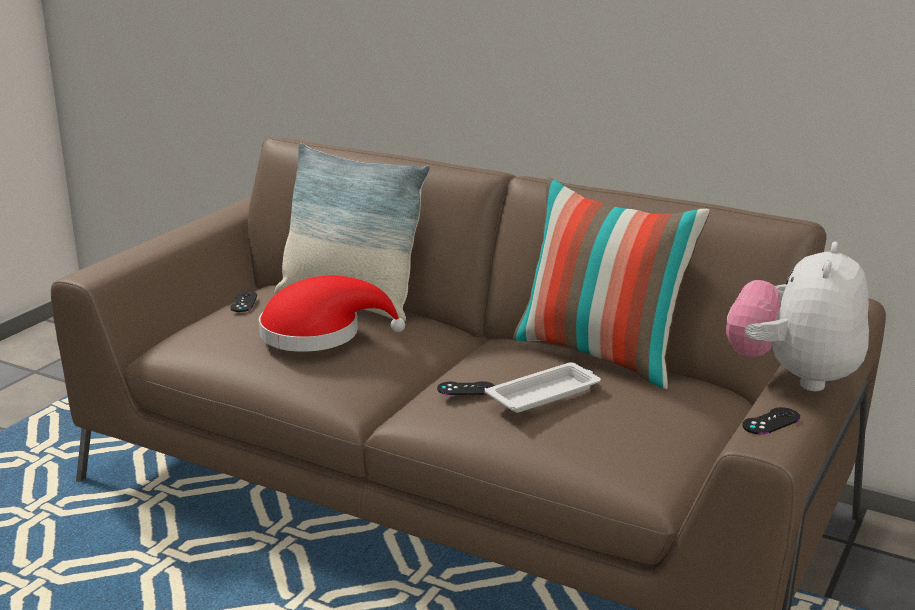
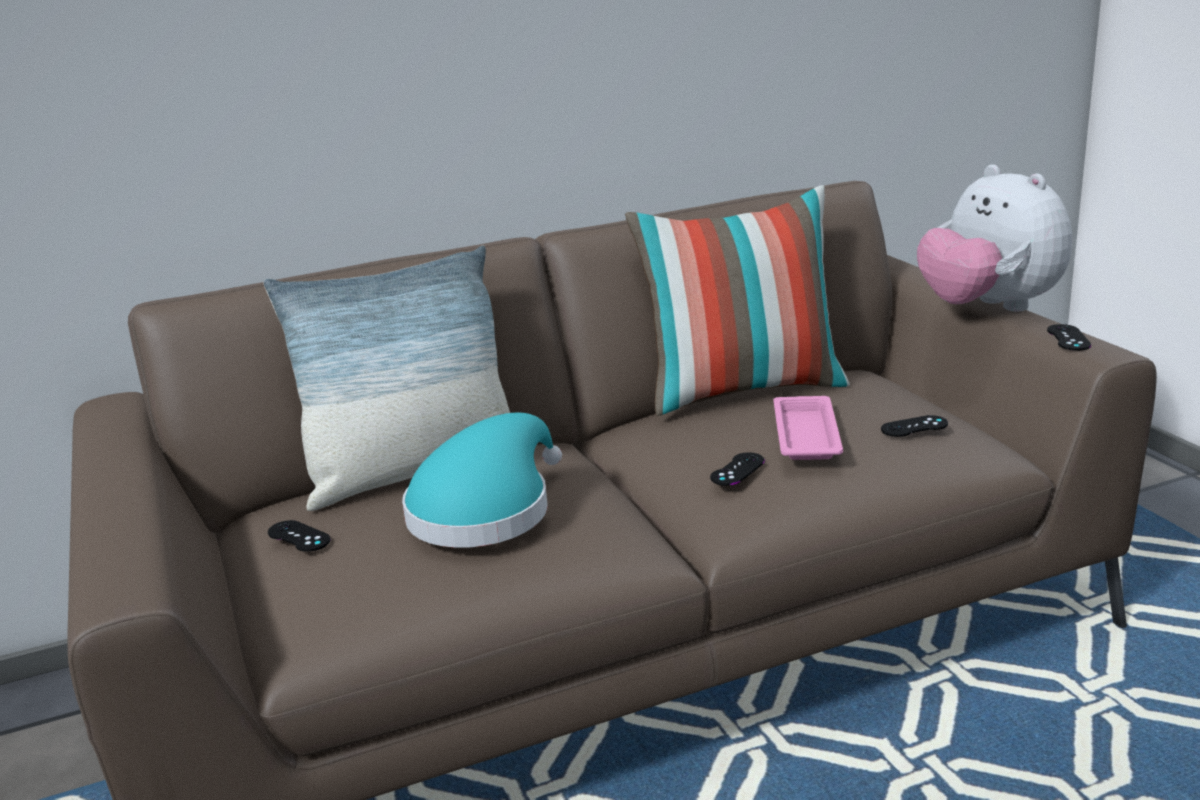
camera: 50 degrees left, 0 degrees up
(319, 334) = (486, 510): red hat -> turquoise hat
(545, 394) = (806, 434): white tray -> pink tray
(618, 430) = (914, 427): none -> black game controller

